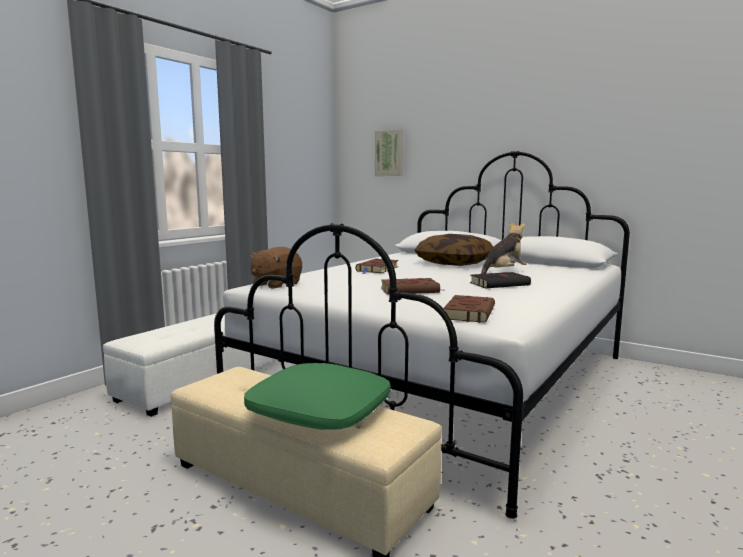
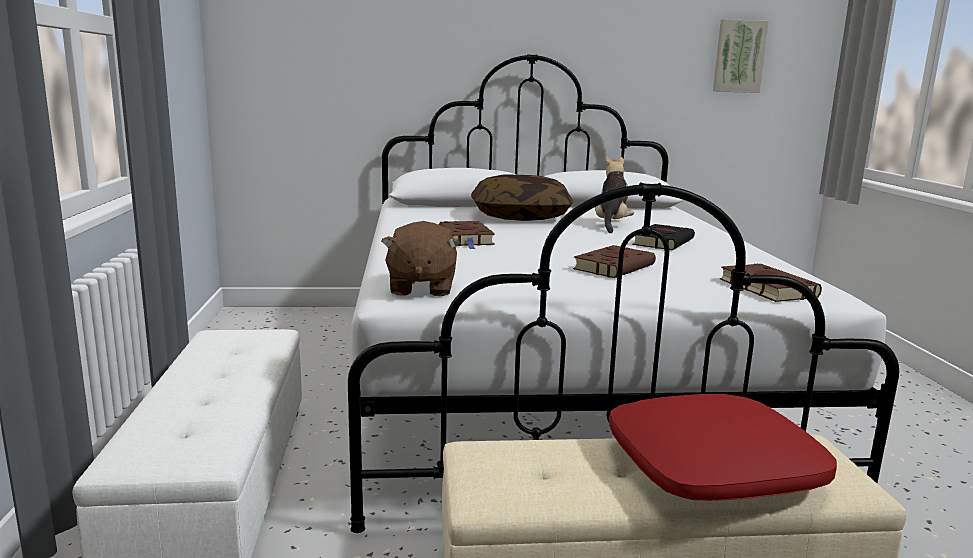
camera: 40 degrees left, 5 degrees up
(320, 410) = (712, 466): green pillow -> red pillow
(389, 153) = (321, 43): picture -> picture (738, 56)

